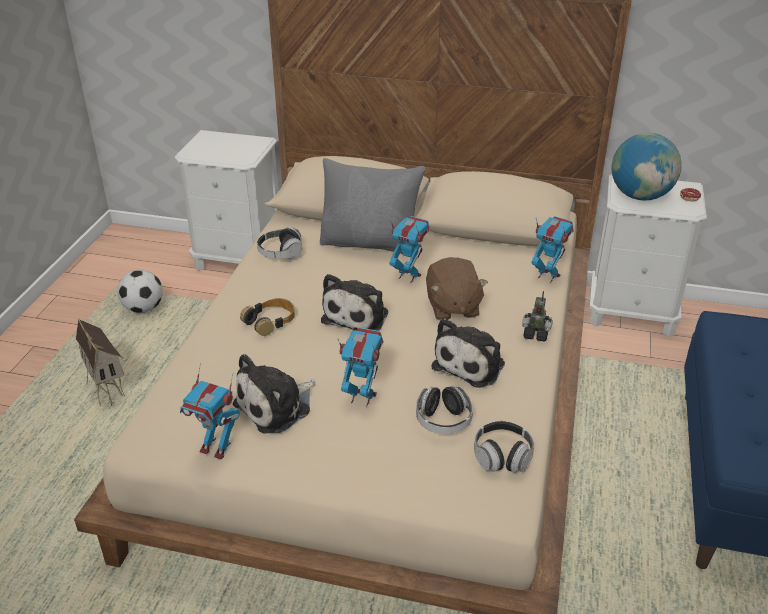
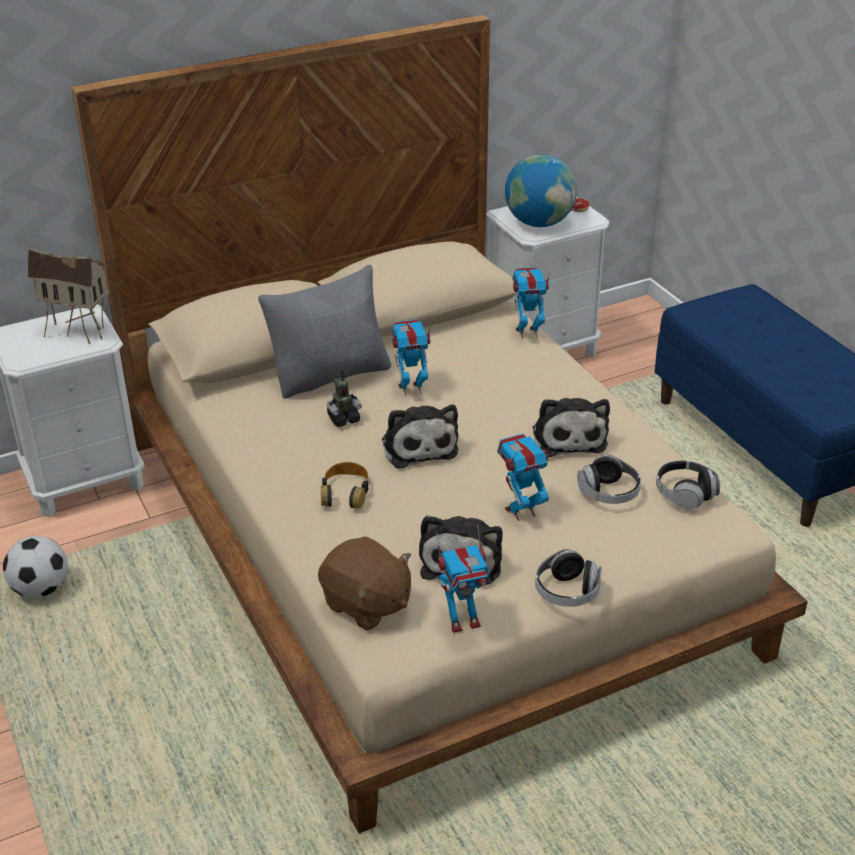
camera: 40 degrees left, 0 degrees up
(108, 392) = (127, 692): toy house -> toy house (79, 332)
(280, 253) = (254, 426): headphones -> headphones (567, 592)
(452, 307) = (488, 398): brown plush toy -> brown plush toy (366, 605)
(535, 334) = (583, 387): toy robot -> toy robot (343, 419)

